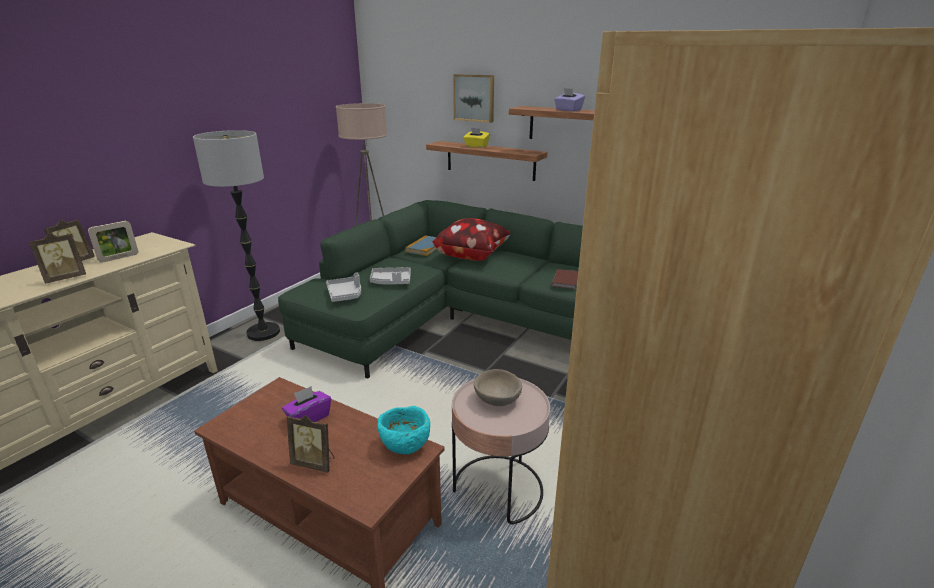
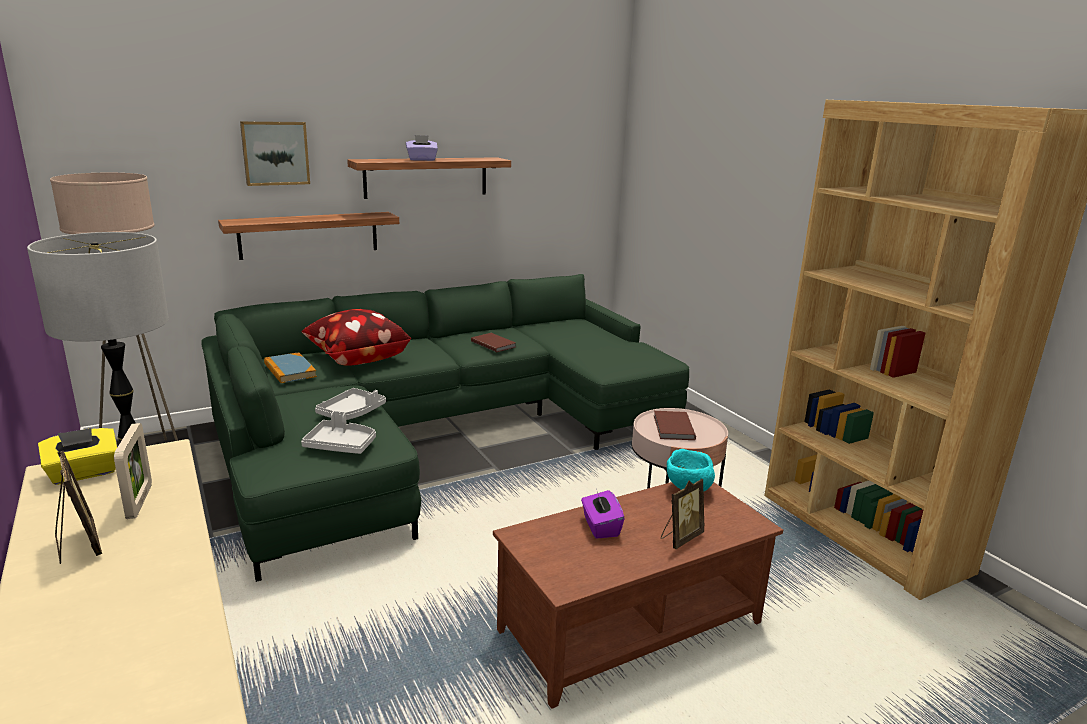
camera: 60 degrees left, 5 degrees down
(65, 278) = (168, 554): picture frame -> none
(476, 146) = (296, 218): yellow tissue box -> yellow tissue box (84, 473)
(496, 400) = (672, 428): beige bowl -> brown book

